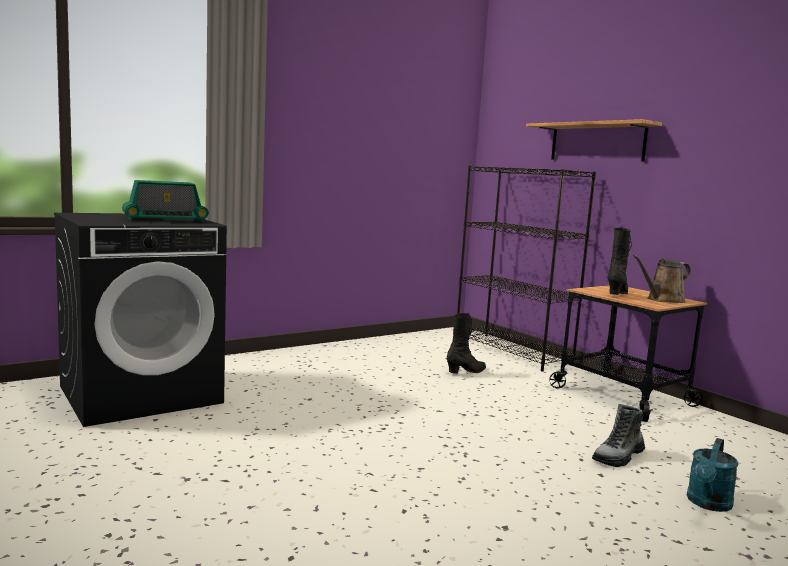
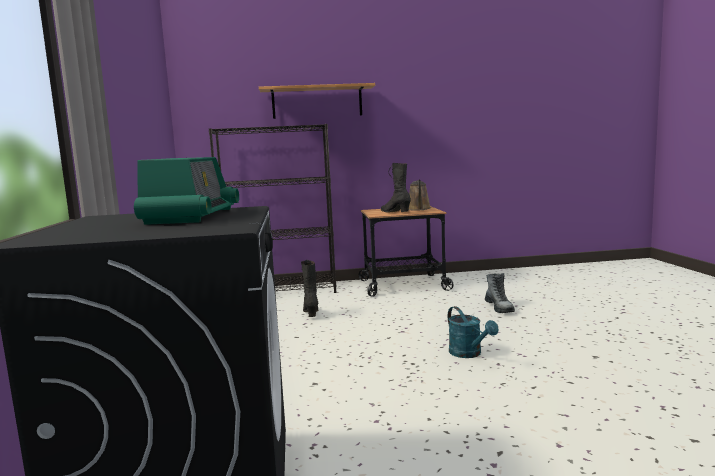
camera: 60 degrees left, 0 degrees up
(708, 504) = (566, 305): turquoise watering can -> turquoise watering can (469, 354)

